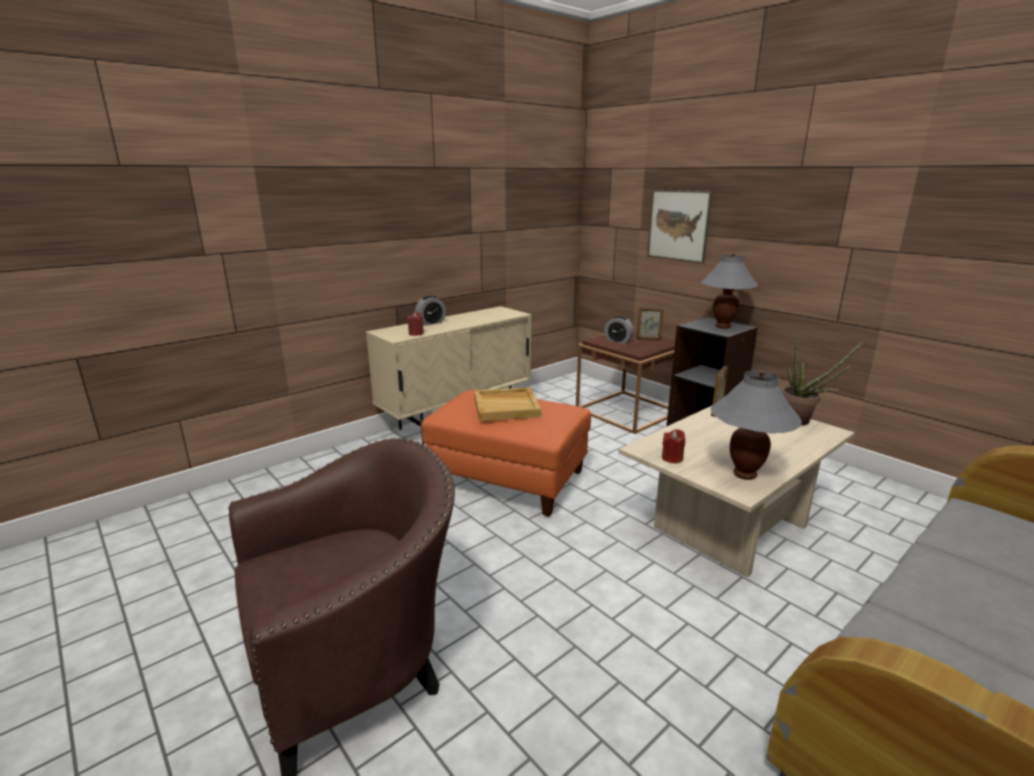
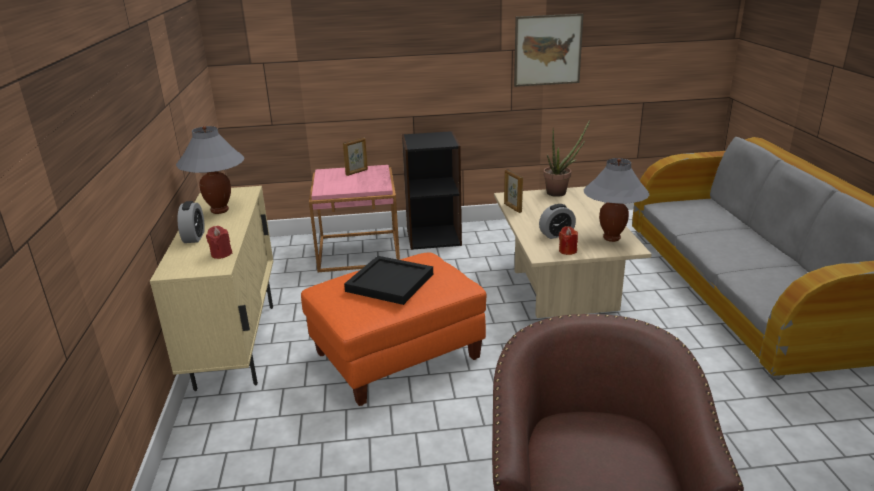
camera: 55 degrees left, 5 degrees up
(506, 406) = (389, 282): beige tray -> black tray
(618, 341) = (341, 184): alarm clock -> alarm clock (556, 234)
(628, 411) = (358, 251): brown side table -> pink side table
(678, 225) = (347, 51): picture -> picture (548, 50)
(723, 326) = (435, 138): grey table lamp -> grey table lamp (219, 211)

